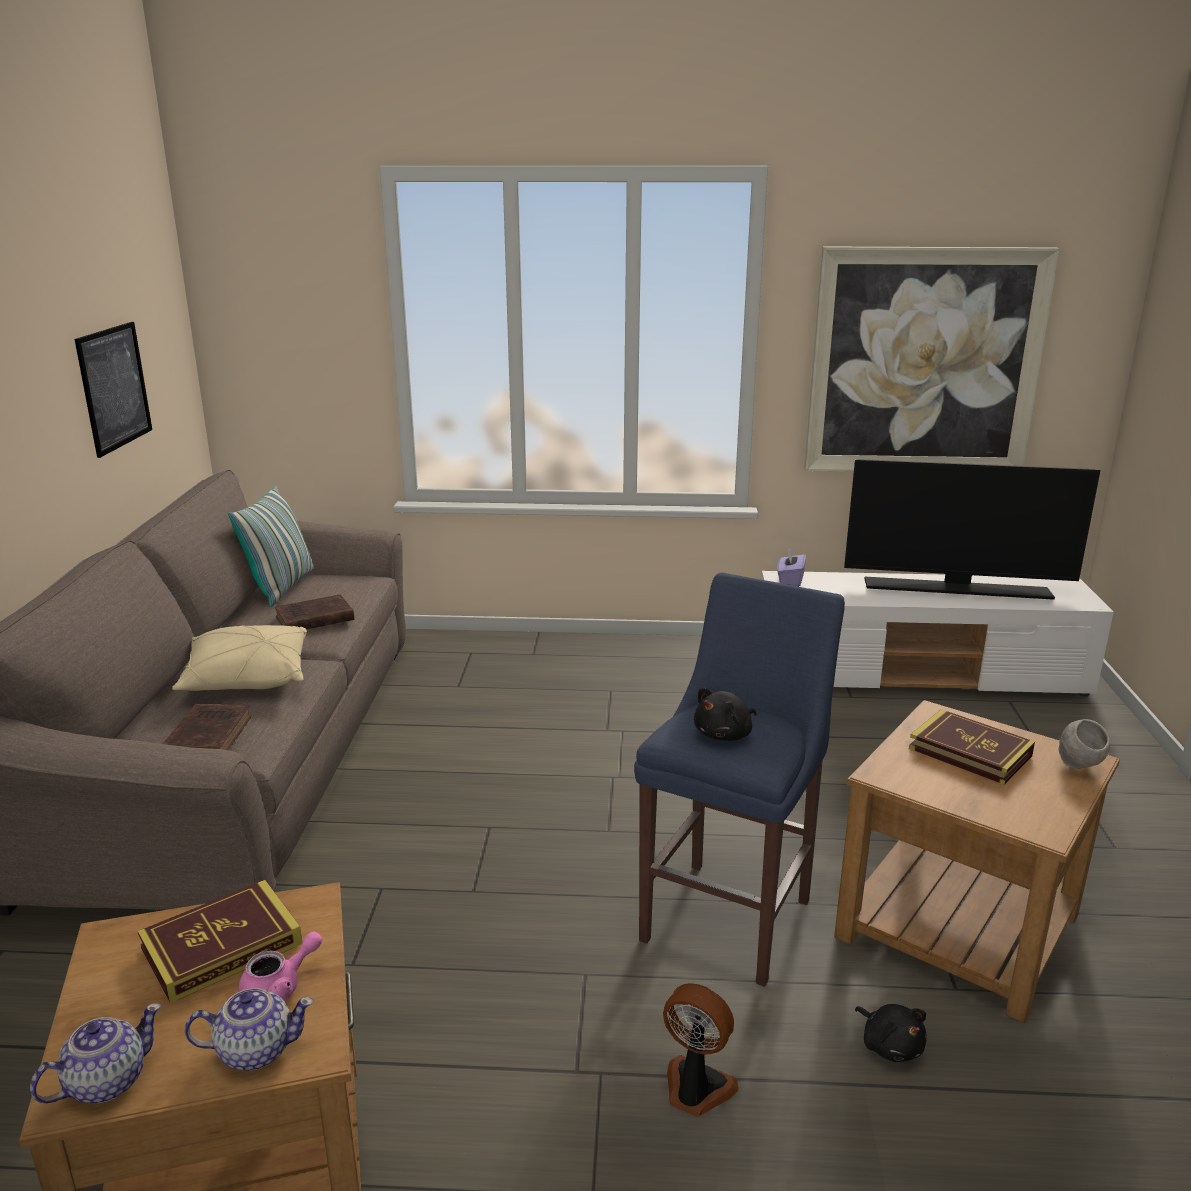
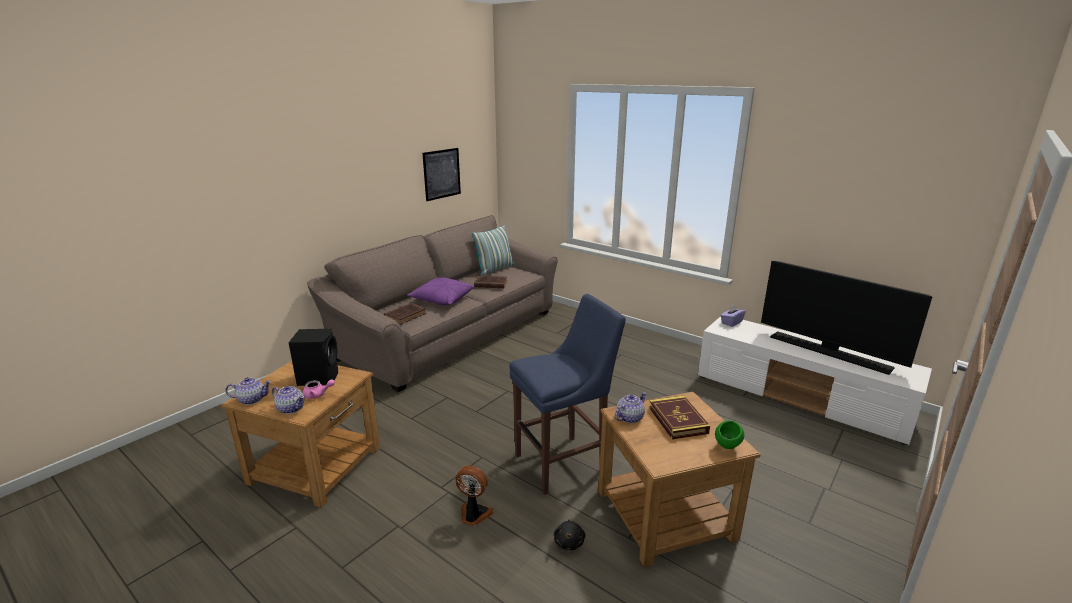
camera: 35 degrees right, 0 degrees up
(222, 946) = (319, 377): book -> black speaker
(247, 679) = (442, 300): beige pillow -> purple pillow
(695, 1089) = (474, 515): fan -> fan turned 45 degrees counterclockwise
(725, 734) = (547, 367): black plush toy -> none
(908, 776) = (629, 418): none -> teapot
(924, 363) = (841, 210): picture -> none
(1079, 767) = (727, 448): grey bowl -> green bowl

